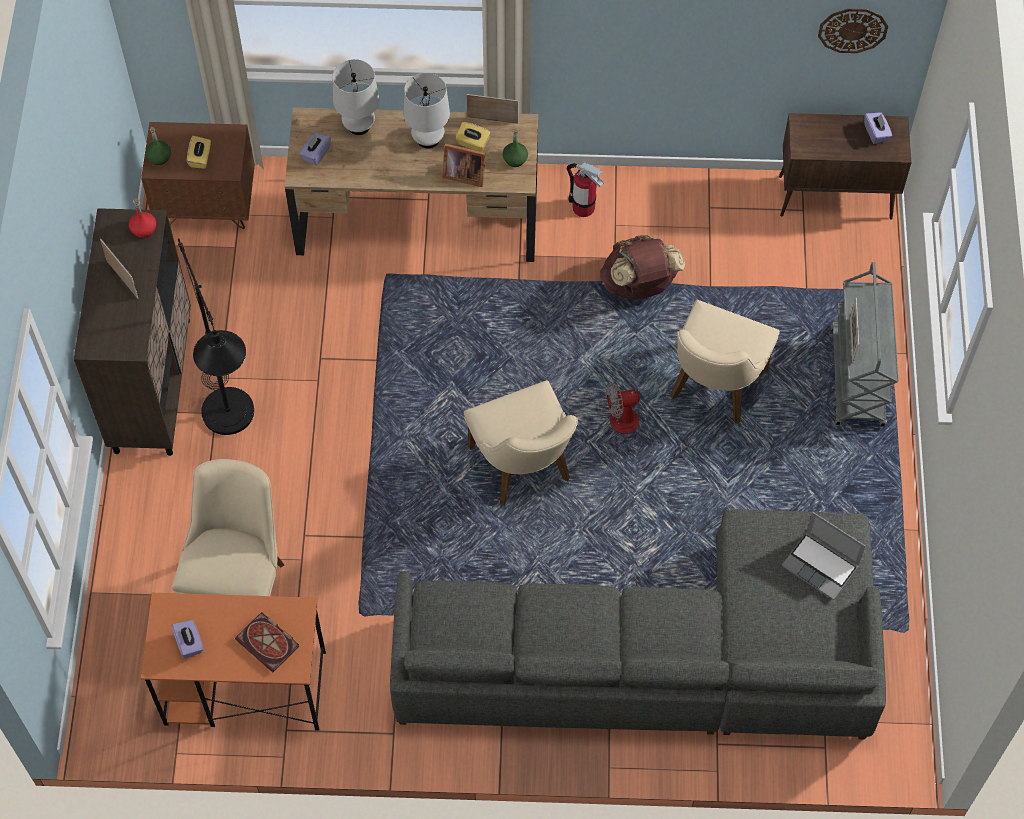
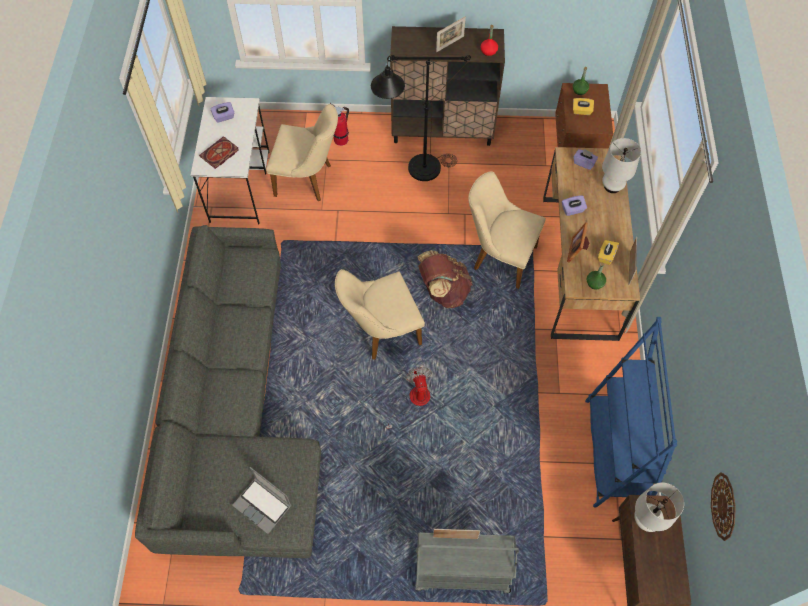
camera: 90 degrees right, 0 degrees up
(244, 688) = (240, 185): orange desk -> white desk
(428, 139) = (606, 228): white table lamp -> white table lamp (646, 520)
(583, 207) = (602, 372): fire extinguisher -> fire extinguisher (341, 139)
(639, 286) = (536, 409): brown backpack -> brown backpack (443, 291)
(693, 202) = (617, 452): none -> blue bookcase
(713, 390) = (447, 459): beige chair -> beige chair (499, 256)
(821, 566) = (263, 505): laptop -> laptop turned 90 degrees counterclockwise
(876, 133) = (667, 572): purple tissue box -> purple tissue box (572, 210)

